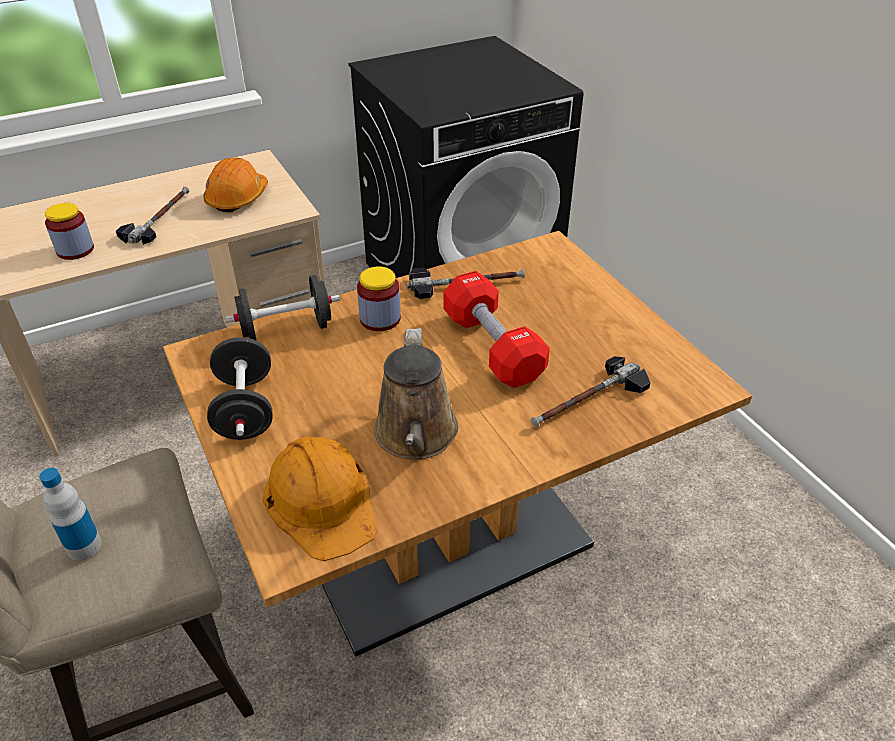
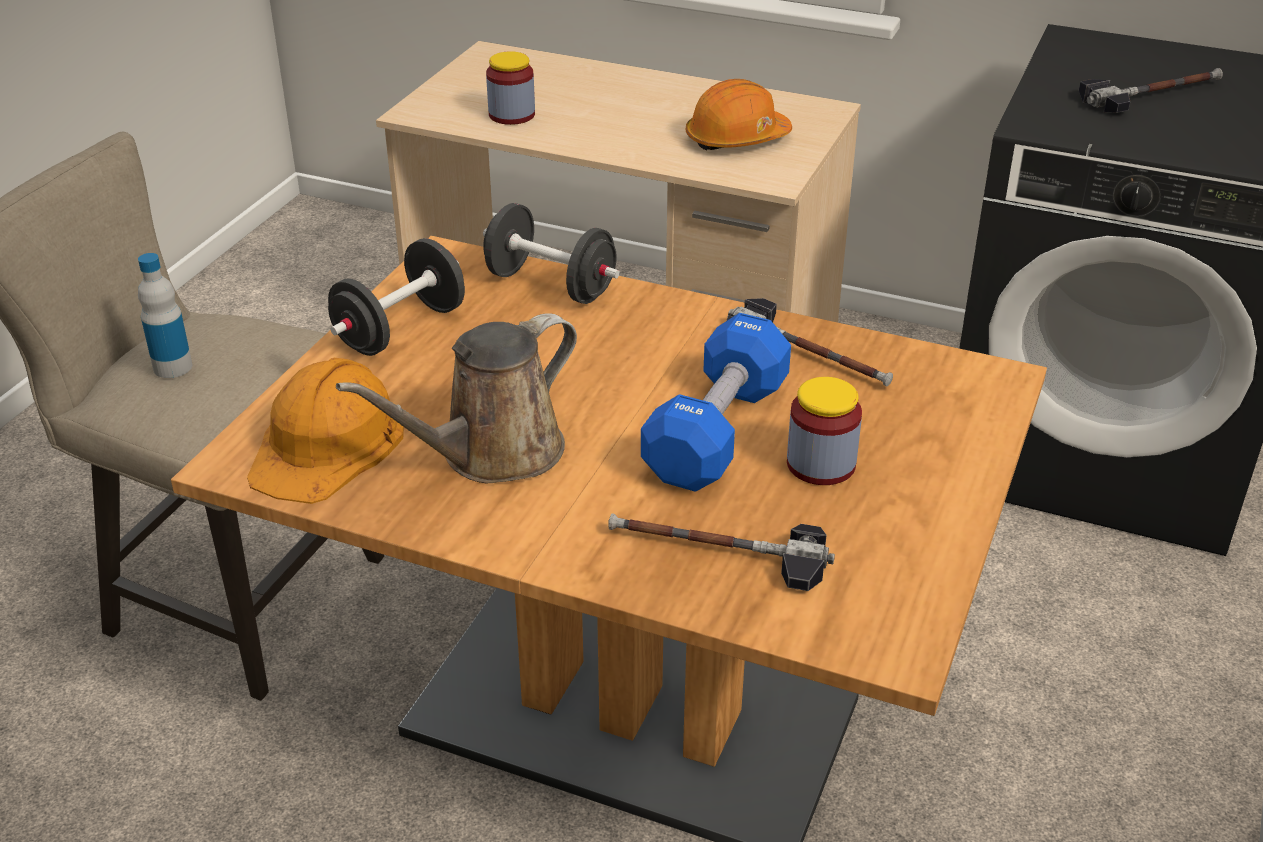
camera: 50 degrees right, 5 degrees down
(159, 219) = (628, 123): hammer -> hammer (1151, 94)
(380, 319) = (653, 330): jar -> jar (821, 464)
(492, 347) = (716, 431): red dumbbell -> blue dumbbell

